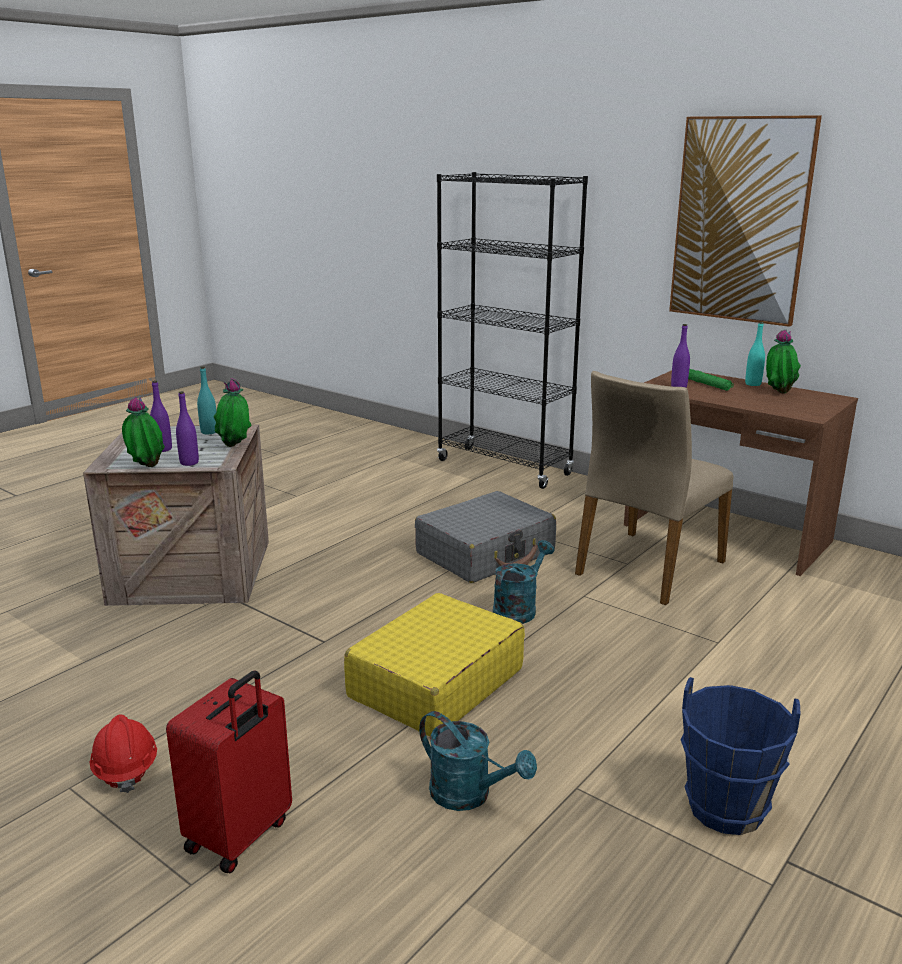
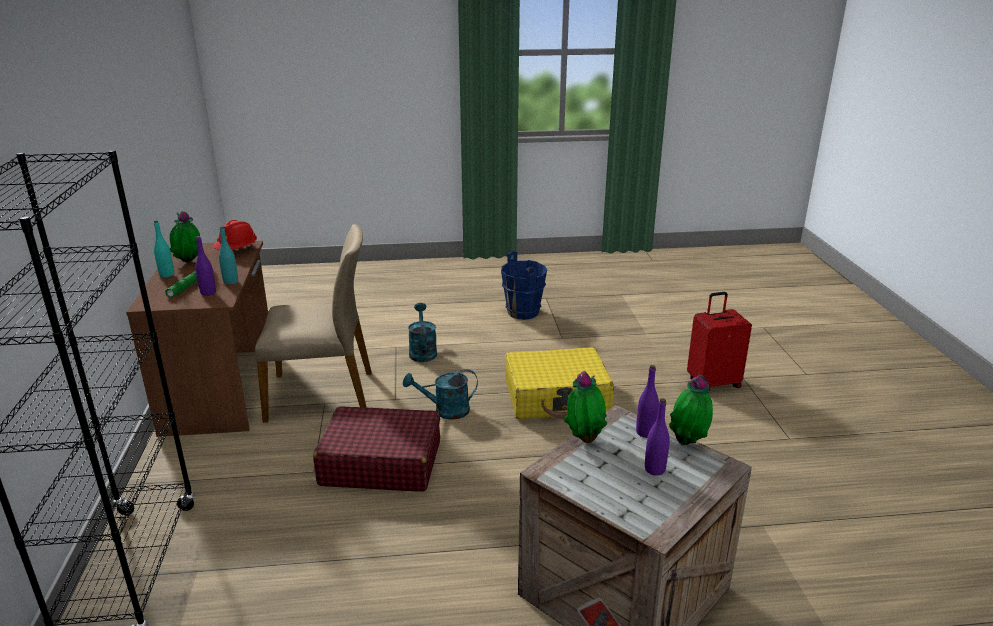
camera: 135 degrees left, 5 degrees up
(125, 769) = (756, 434): red hard hat -> red hard hat (237, 250)
(209, 432) = (584, 482): turquoise bottle -> turquoise bottle (230, 281)
(470, 795) = (605, 353): turquoise watering can -> turquoise watering can (422, 351)
(486, 553) = (380, 463): grey suitcase -> red suitcase
(741, 220) = (101, 145): picture -> none

